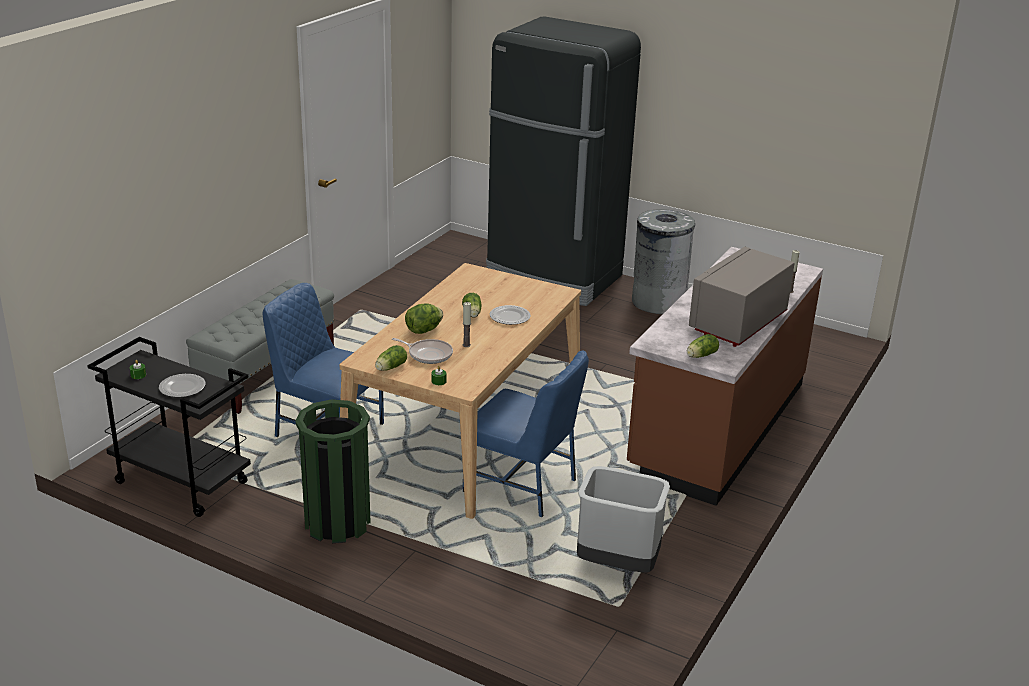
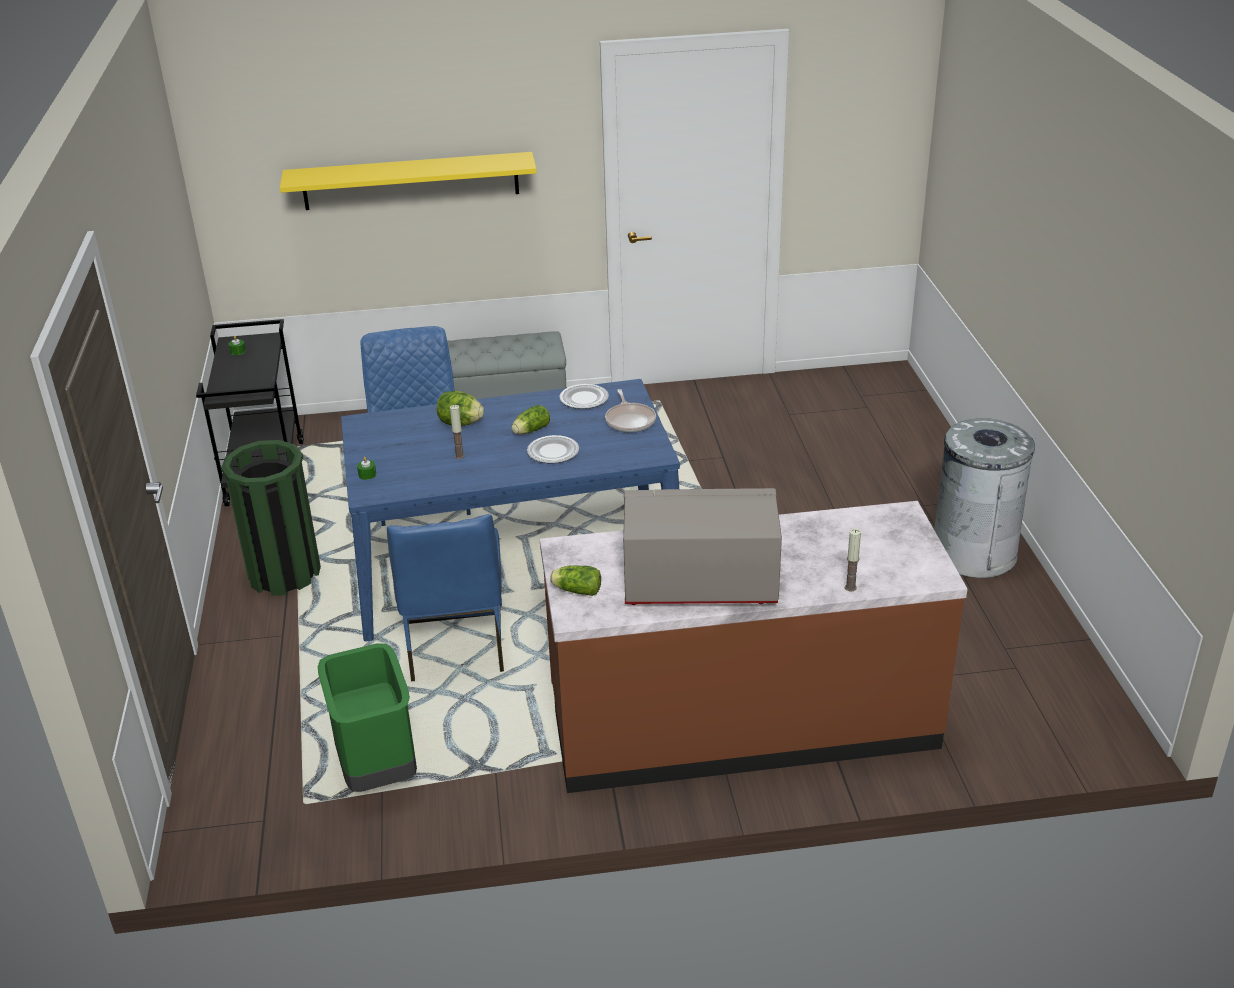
camera: 55 degrees right, 5 degrees up
(181, 387) = (238, 376): plate -> plate (583, 398)
(193, 178) = (410, 181): none -> yellow shelf
(390, 368) = (363, 441): lettuce -> none
(428, 354) = (414, 446): frying pan -> frying pan (630, 420)
(466, 431) = (515, 564): beige dining table -> blue dining table
(554, 278) = (907, 465): black fridge -> none
(616, 565) = (376, 770): grey trash can -> green trash can

